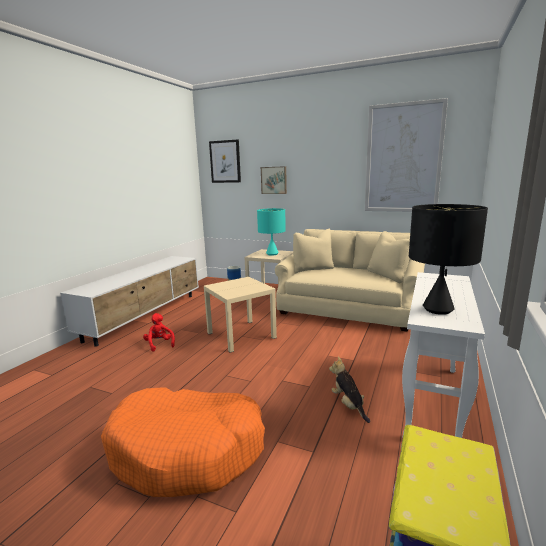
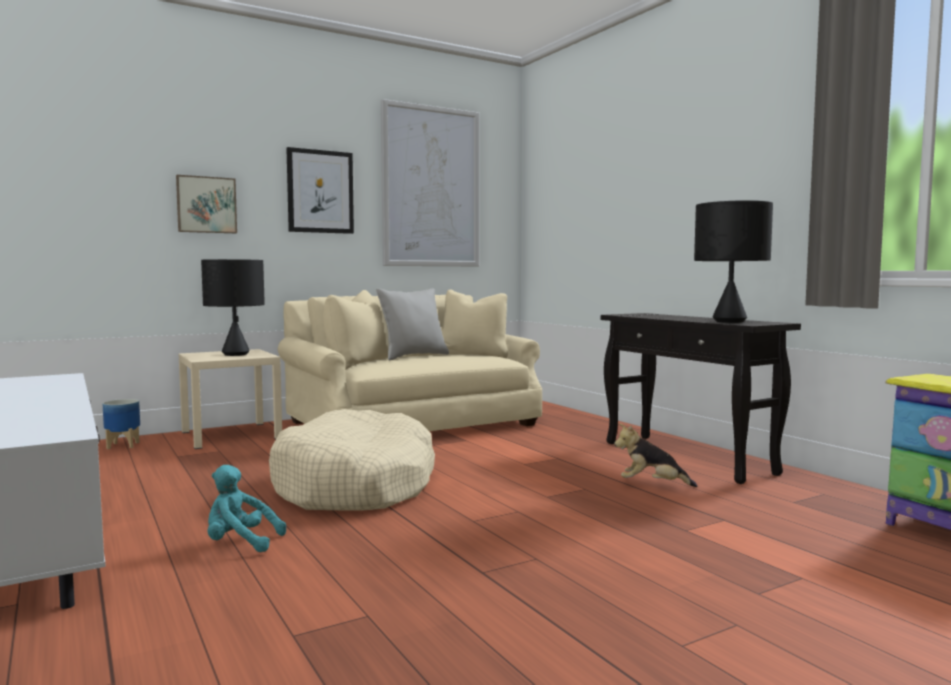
camera: 55 degrees left, 10 degrees down
(159, 344) = (240, 543): red plush toy -> turquoise plush toy
(188, 450) = (649, 581): orange dog bed -> none
(225, 161) = (71, 152): picture -> picture (320, 191)
(241, 335) = (356, 485): beige side table -> beige dog bed
(272, 254) = (235, 354): turquoise table lamp -> black table lamp
(343, 271) = (413, 356): none -> grey pillow
(432, 401) = (688, 458): white console table -> black console table

